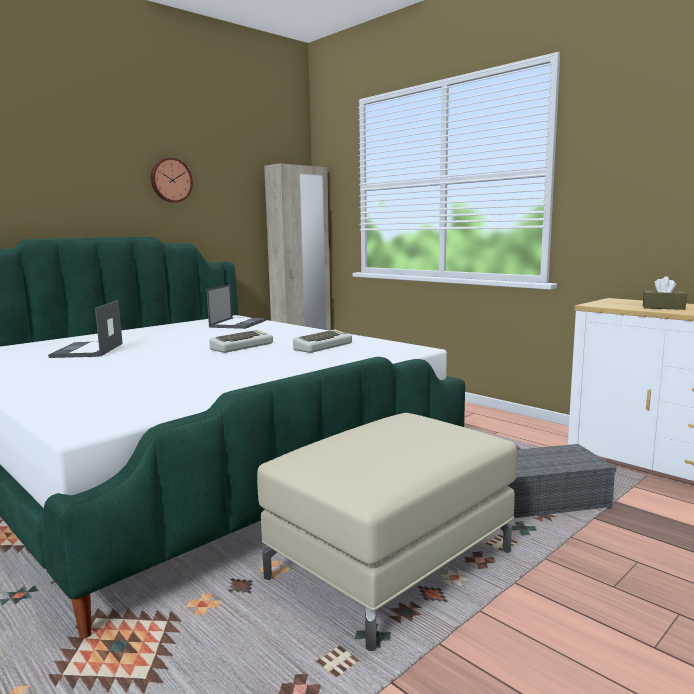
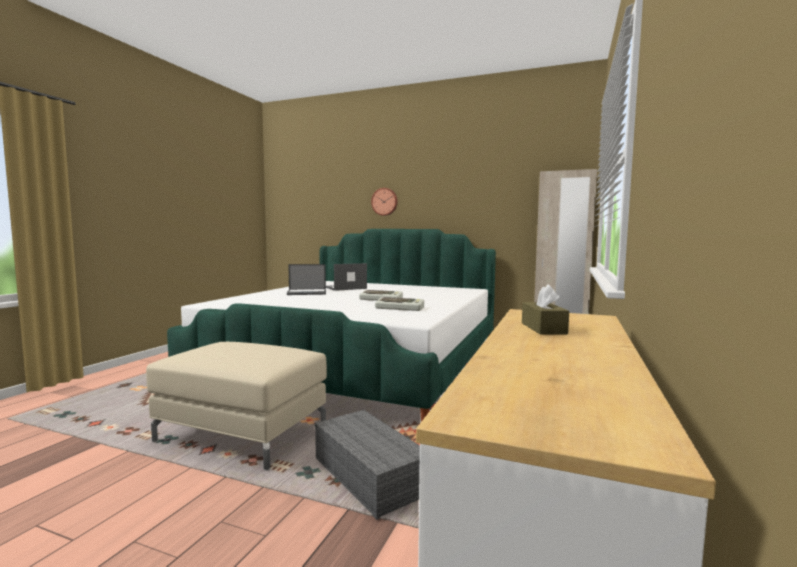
camera: 65 degrees right, 5 degrees down
(170, 180) = (460, 192): wall clock -> wall clock (384, 201)
(238, 323) = (453, 292): laptop -> laptop (307, 292)

